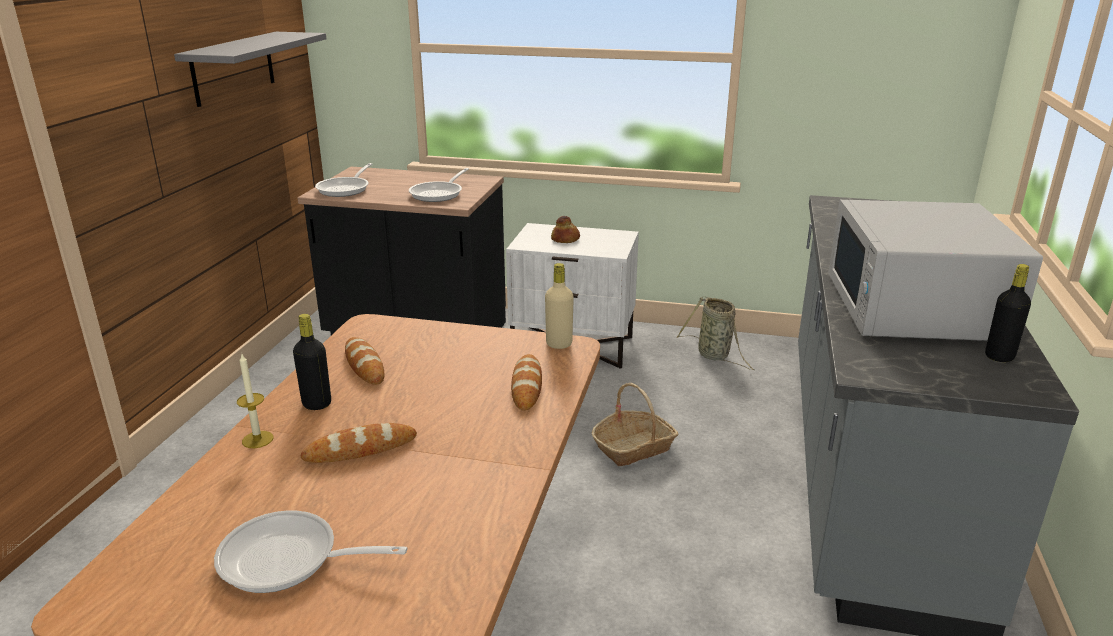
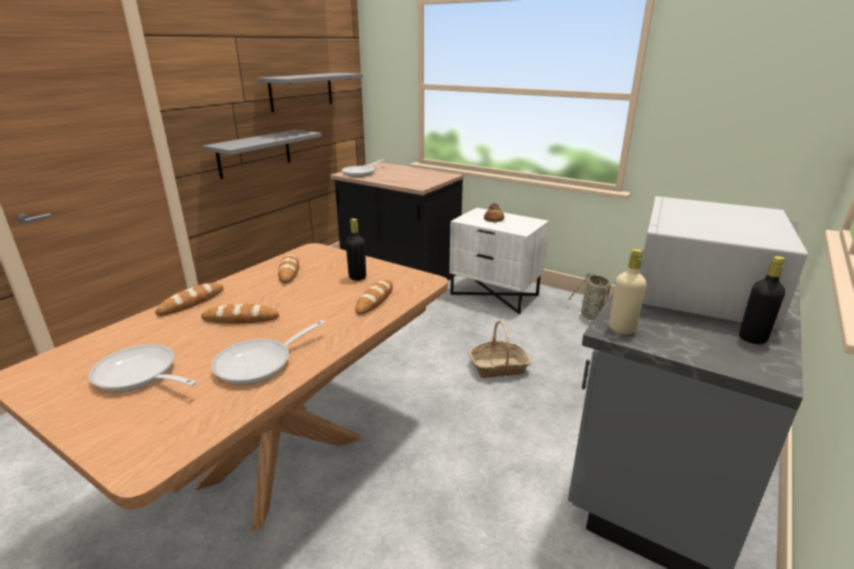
camera: 20 degrees right, 0 degrees up
(180, 178) = (254, 153): none -> grey shelf
(257, 439) = (191, 302): candle -> bread
(317, 404) = (242, 288): black bottle -> black bottle (357, 277)
(439, 194) = (413, 180): frying pan -> frying pan (260, 363)
(559, 344) = (419, 278): beige bottle -> beige bottle (621, 329)

